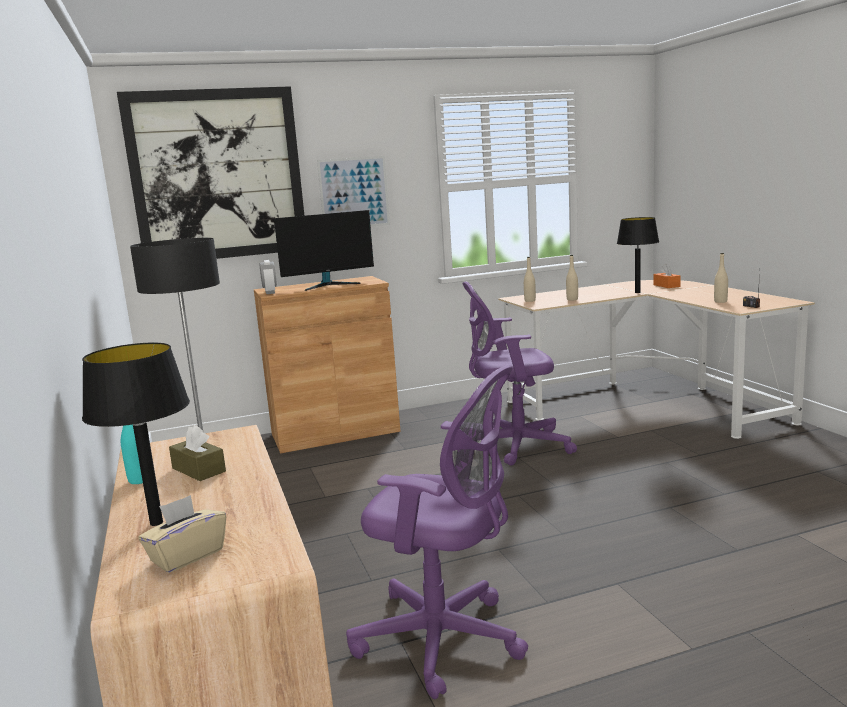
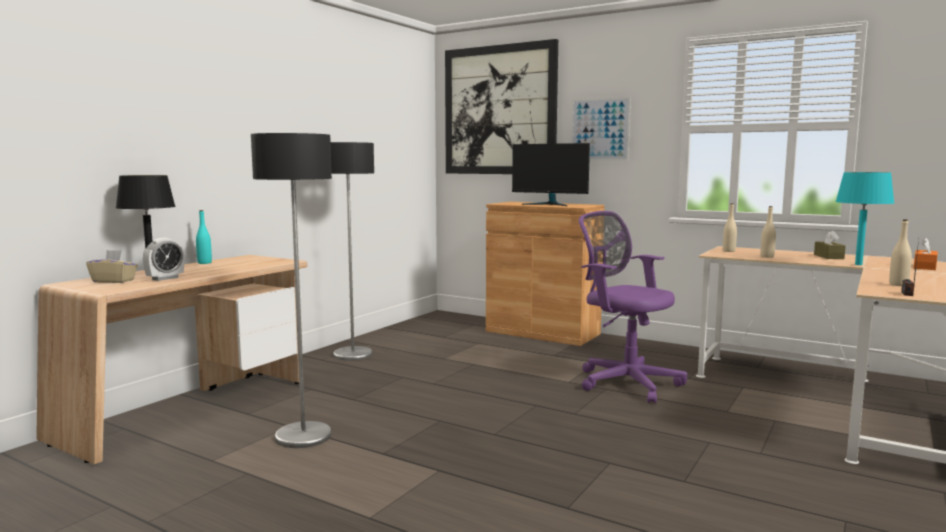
camera: 50 degrees right, 5 degrees down
(198, 470) = (225, 265): brown tissue box -> brown tissue box (828, 256)
(270, 292) = (504, 203): alarm clock -> alarm clock (165, 278)
(445, 640) = (303, 436): purple office chair -> floor lamp
(637, 292) = (858, 264): black table lamp -> turquoise table lamp

